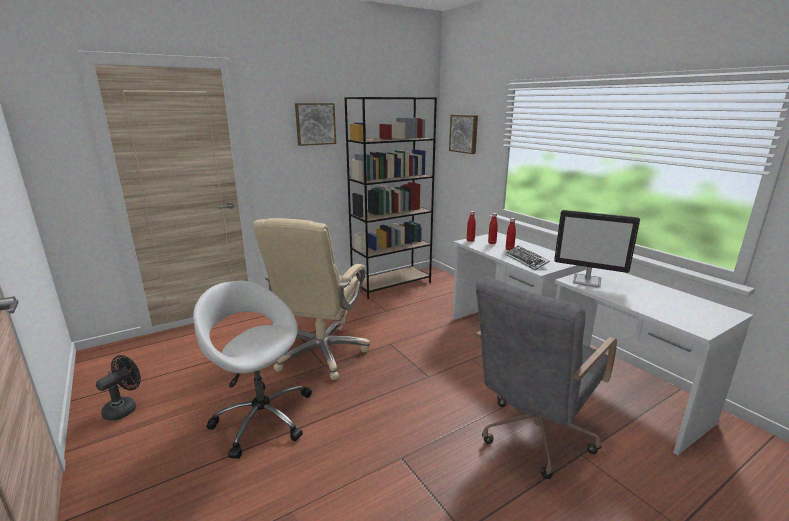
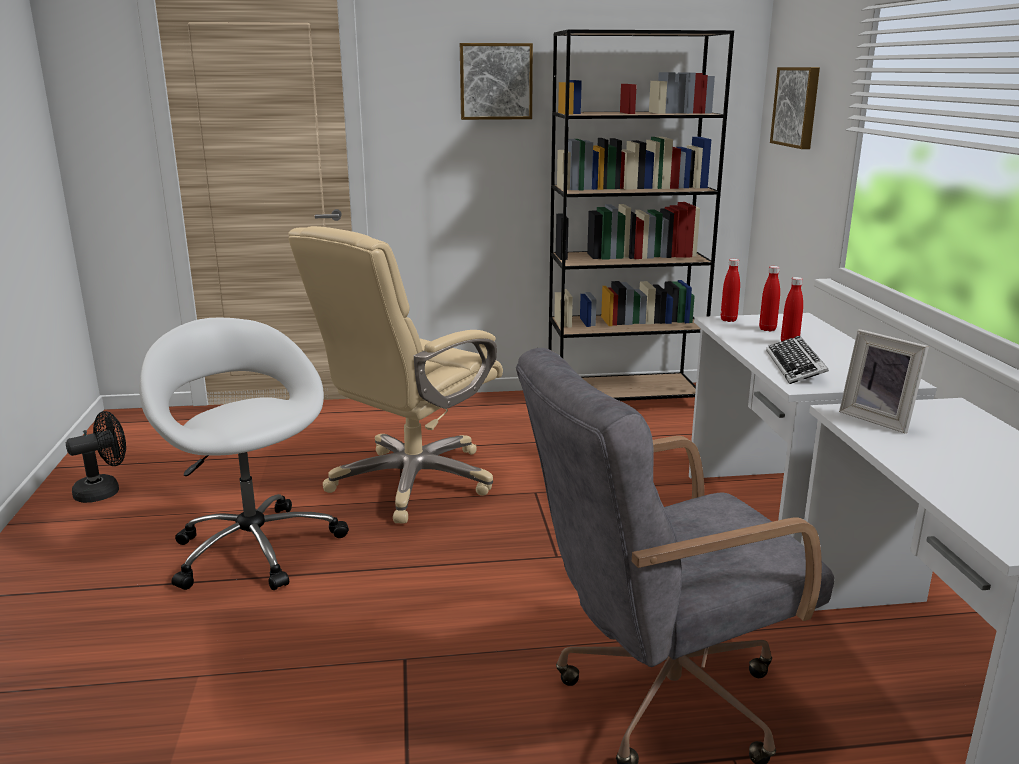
camera: 25 degrees right, 0 degrees up
(587, 281) = (879, 419): monitor -> picture frame

